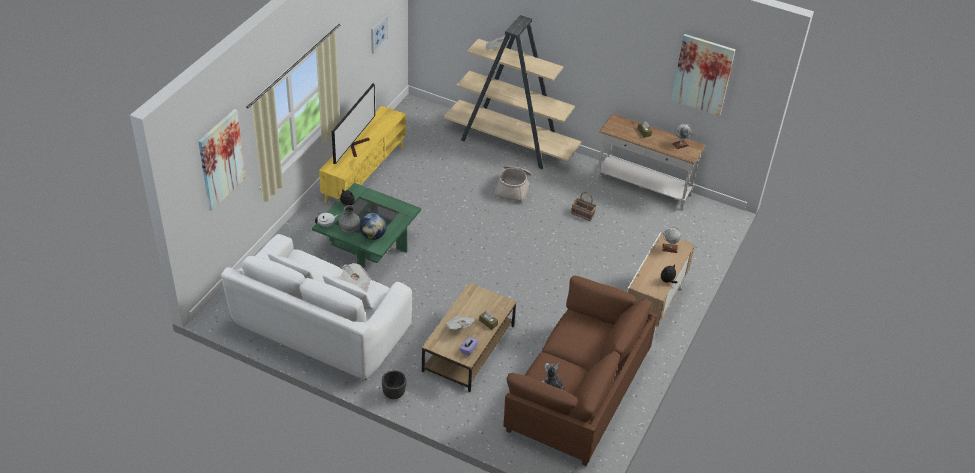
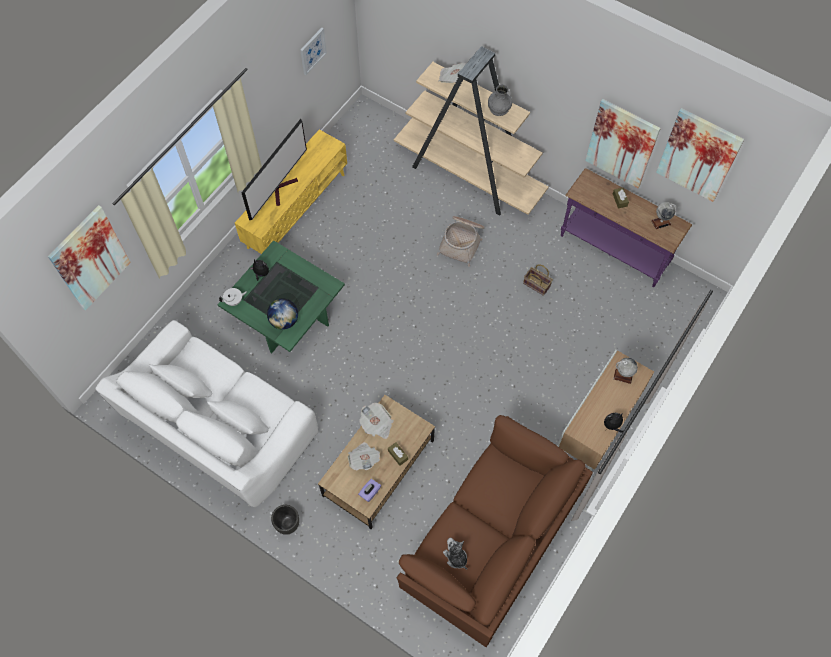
camera: 10 degrees right, 20 degrees up
(349, 227) = (259, 306): grey vase -> grey vase (499, 108)
(357, 283) = (255, 392): newspaper -> newspaper (377, 424)
(640, 81) = (621, 144): none -> picture
(643, 188) = (613, 251): white console table -> purple console table

